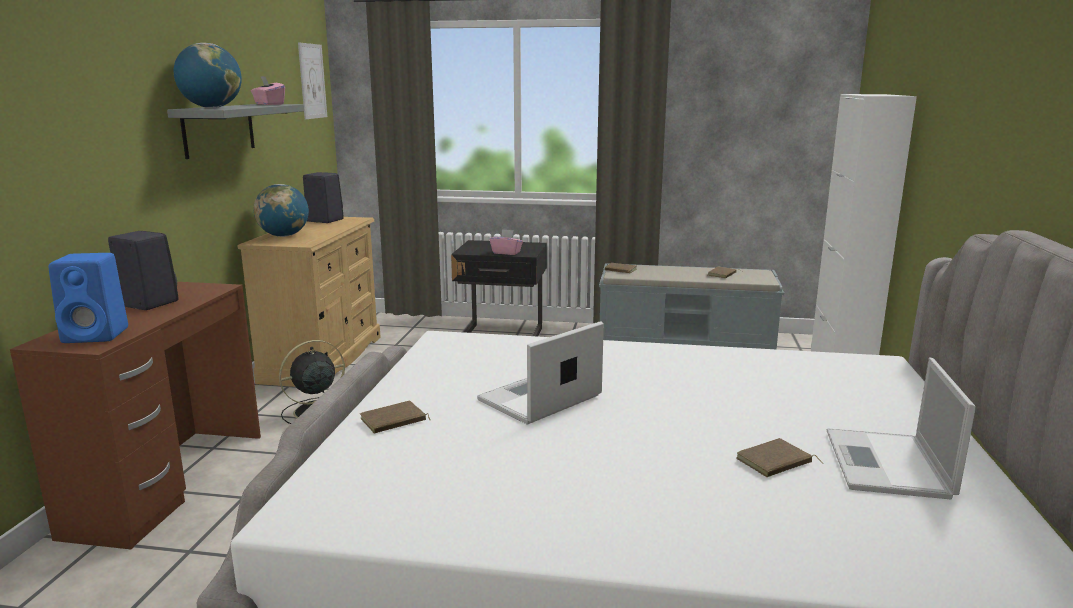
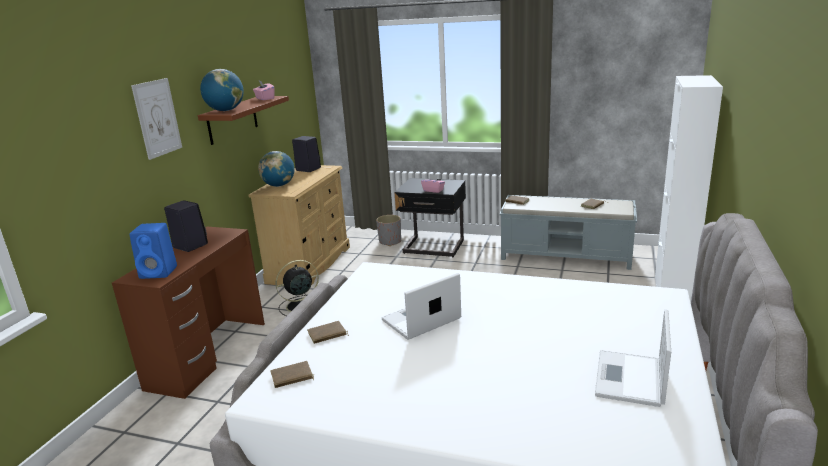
camera: 10 degrees right, 5 degrees up
(219, 129) = (232, 120): grey shelf -> brown shelf
(312, 81) = (298, 69): picture -> picture (157, 118)
(438, 330) = (390, 242): none -> grey planter
(775, 462) = (556, 374): brown book -> brown book (292, 377)

